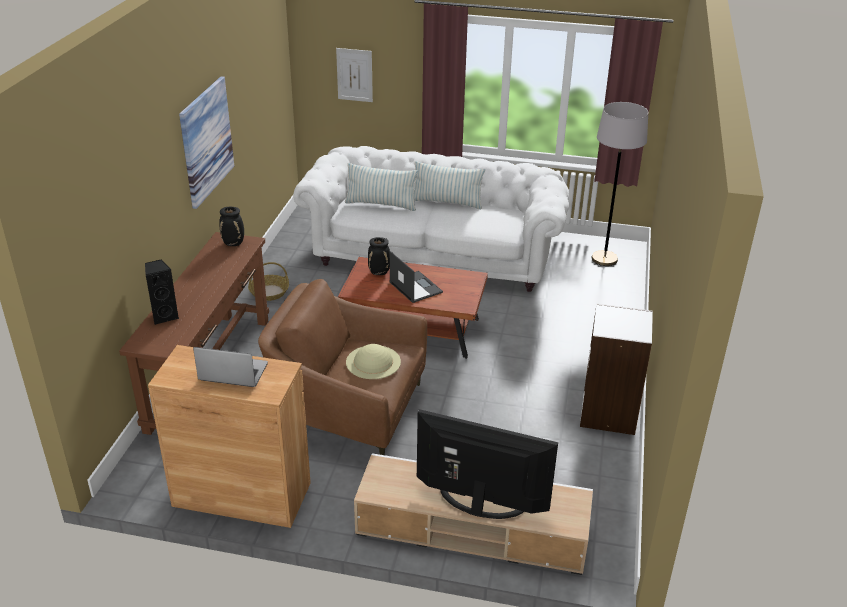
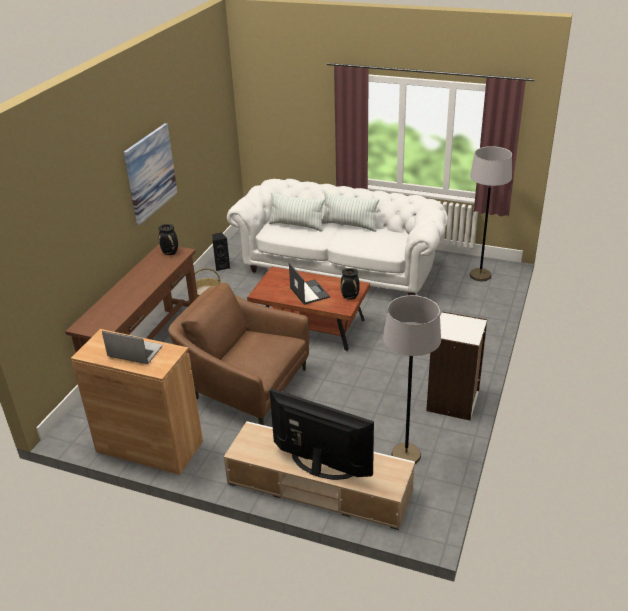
camera: 10 degrees right, 0 degrees up
(164, 316) = (104, 306): black speaker -> black speaker (222, 266)
(354, 75) = (284, 122): picture -> none
(373, 362) = (260, 349): beige hat -> none
(379, 272) = (284, 279): black vase -> black vase (350, 297)
(568, 482) = (406, 455): none -> grey floor lamp

